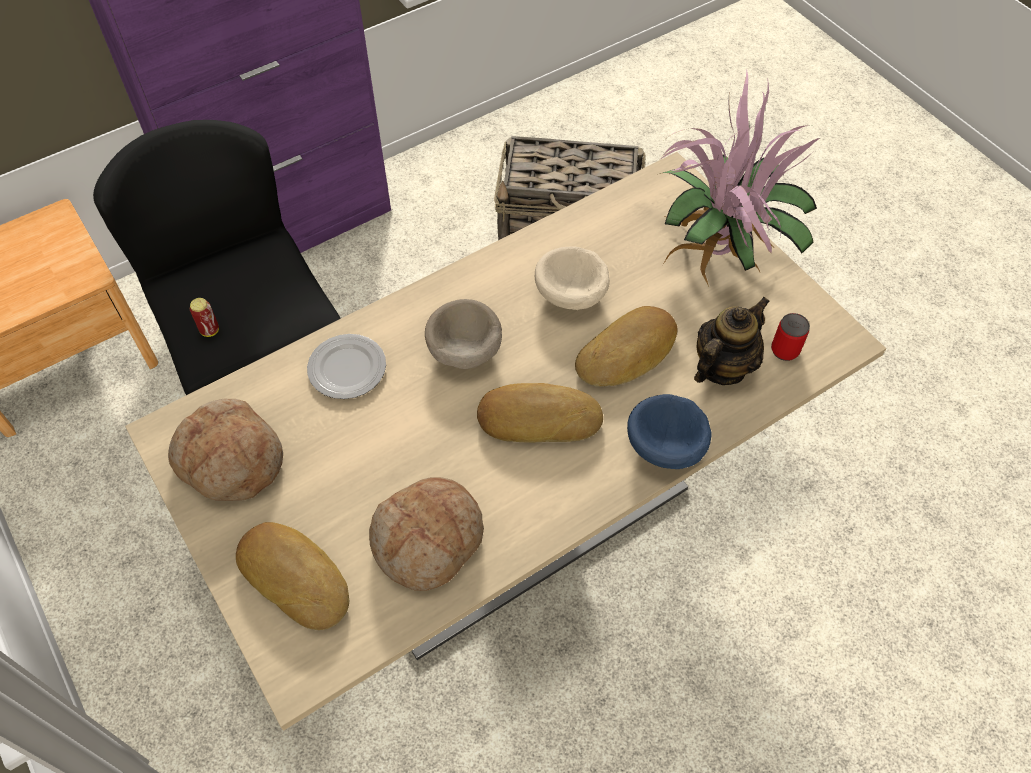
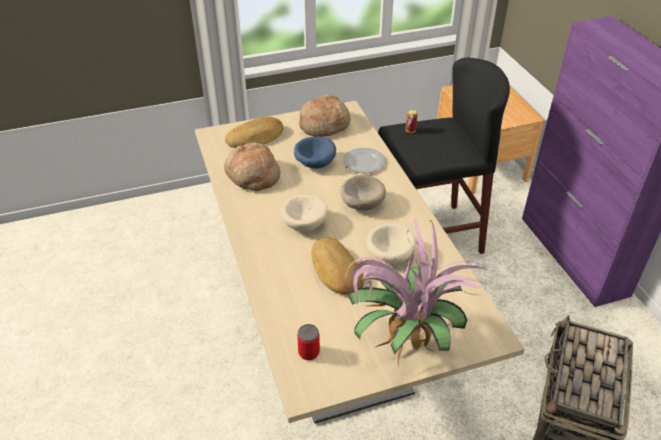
camera: 105 degrees right, 15 degrees down
(538, 417) = (305, 224): bread -> beige bowl
(666, 447) = (262, 271): blue bowl -> blue bowl (314, 163)
(722, 367) = (308, 313): teapot -> none

